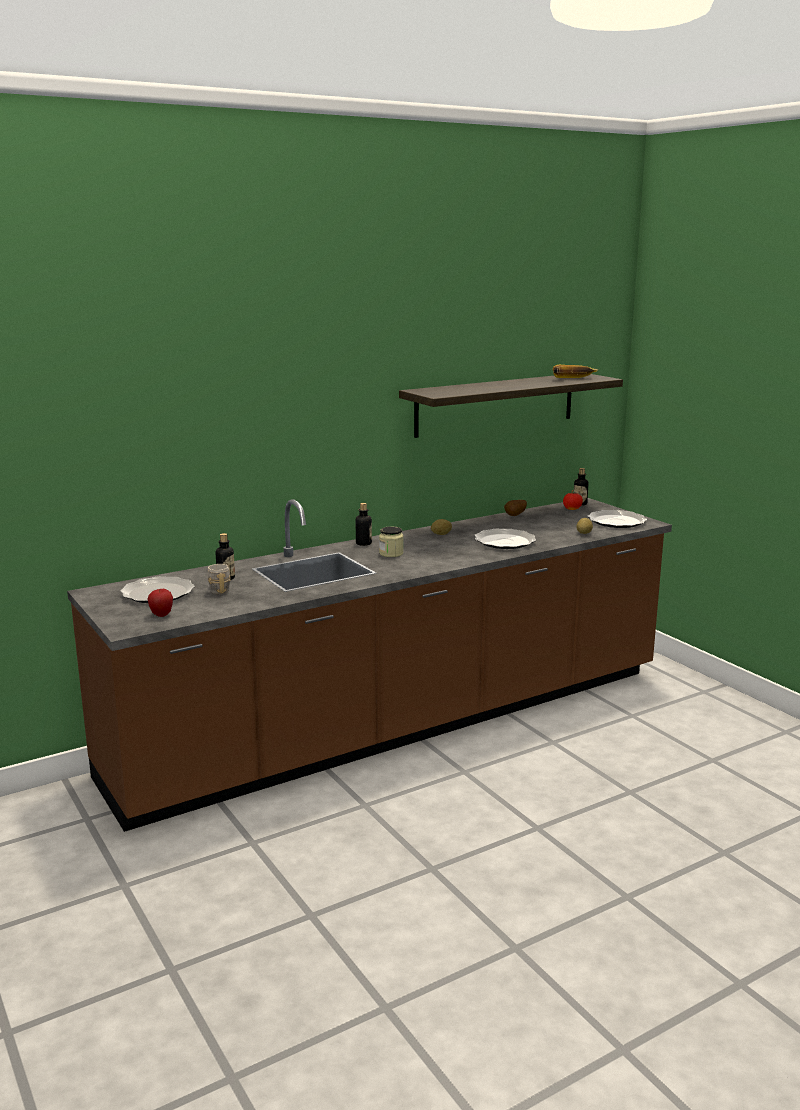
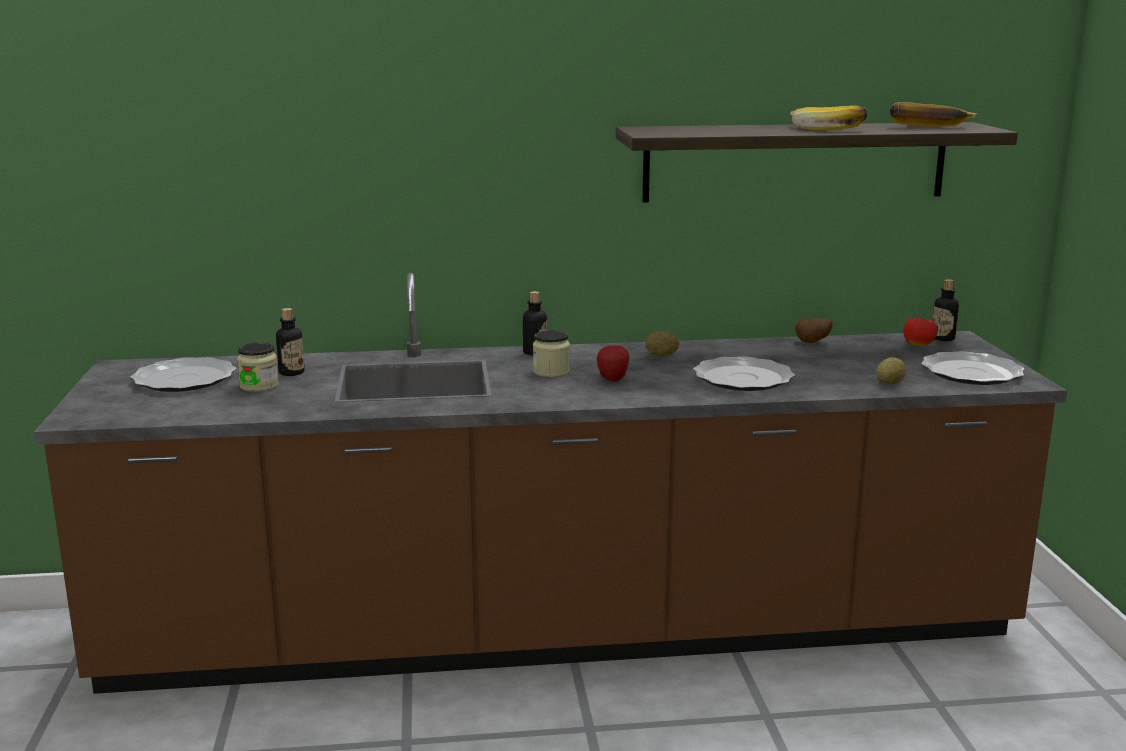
camera: 25 degrees right, 0 degrees up
(161, 615) = (143, 407): apple -> apple (612, 379)
(218, 589) = (259, 386): grey mug -> jar
(523, 384) = (827, 129): none -> banana

